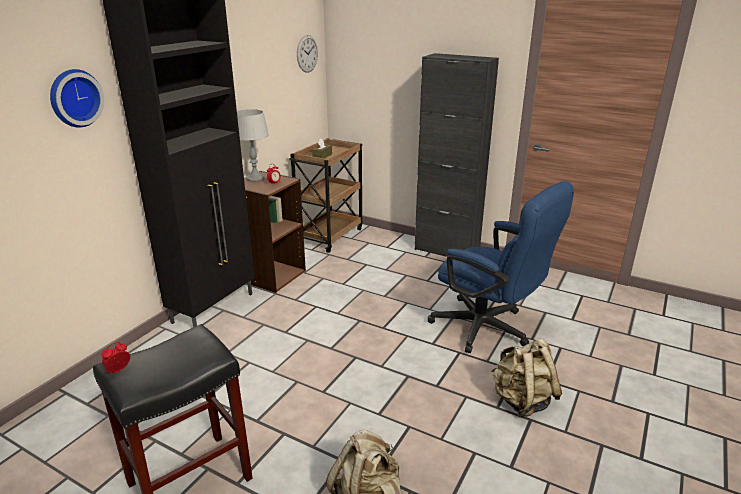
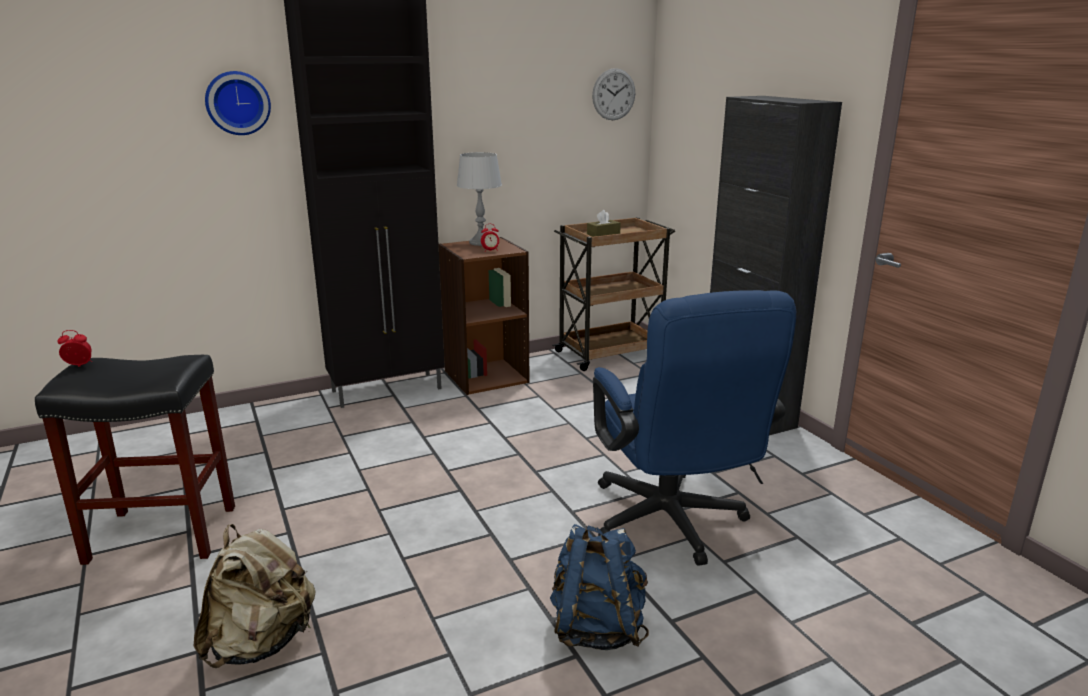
camera: 35 degrees right, 5 degrees down
(522, 401) = (596, 628): beige backpack -> blue backpack

